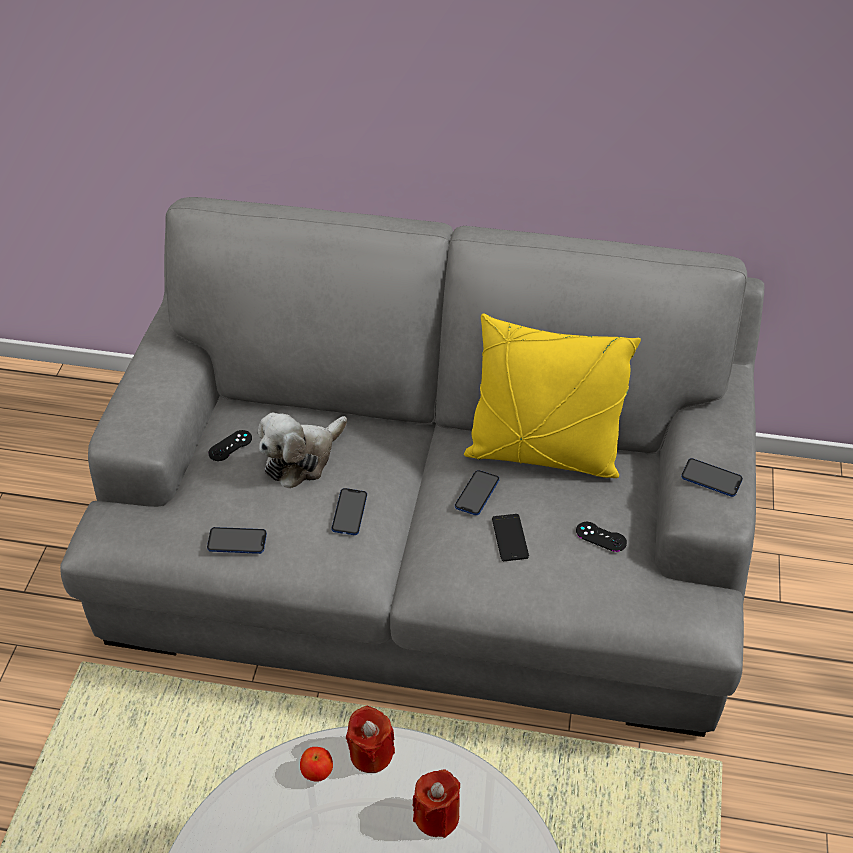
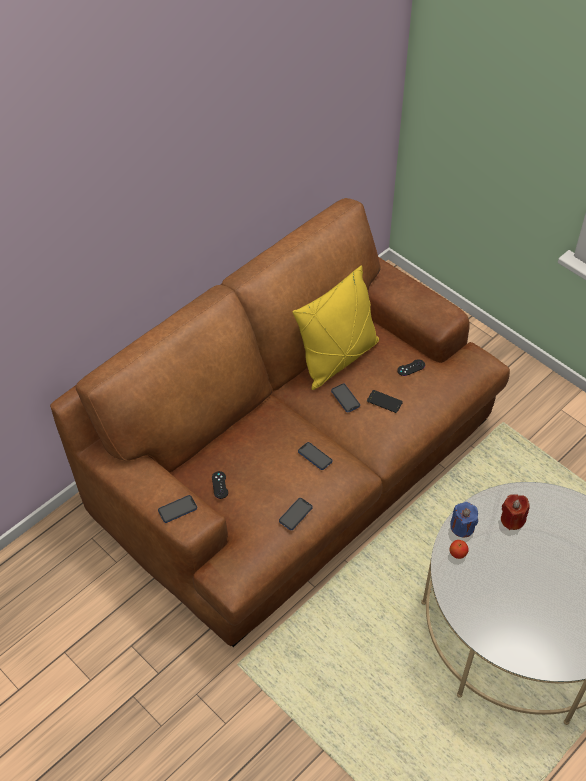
camera: 55 degrees left, 5 degrees up
(302, 459) = (258, 458): plush toy -> none
(371, 753) = (462, 527): red candle -> blue candle
(426, 549) = (292, 461): grey sofa -> brown sofa
(711, 478) = (424, 304): phone -> phone (177, 509)

